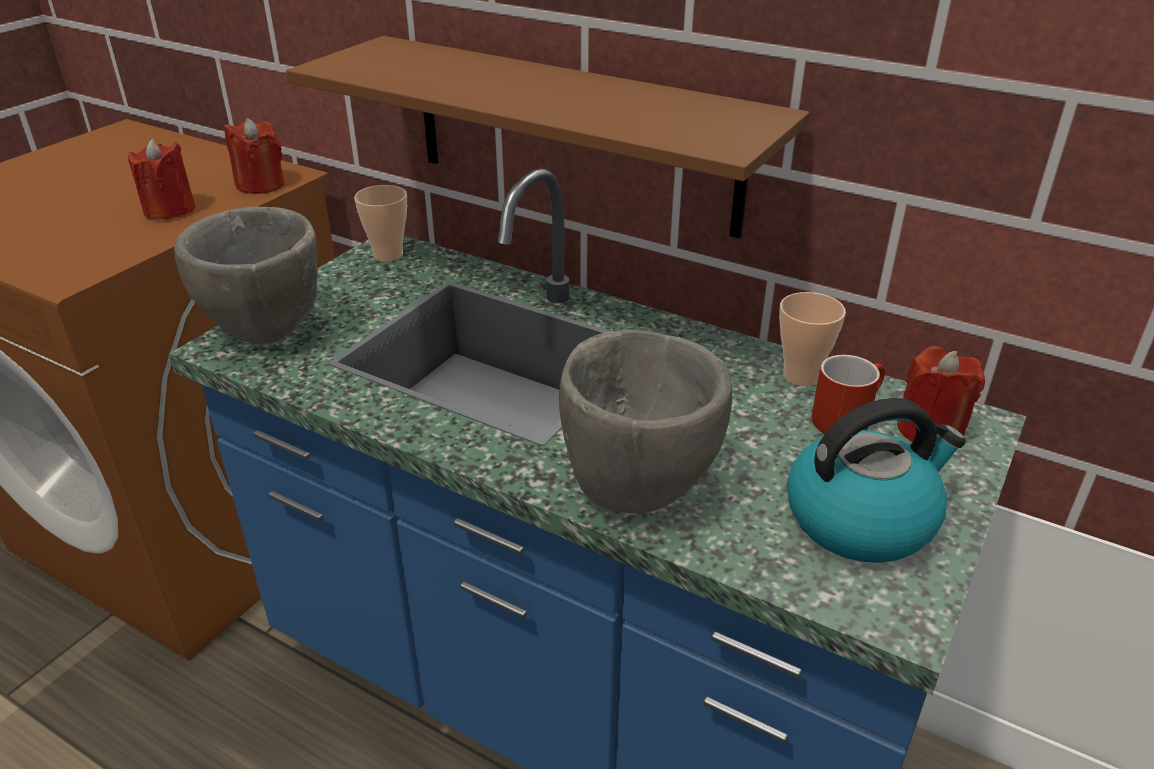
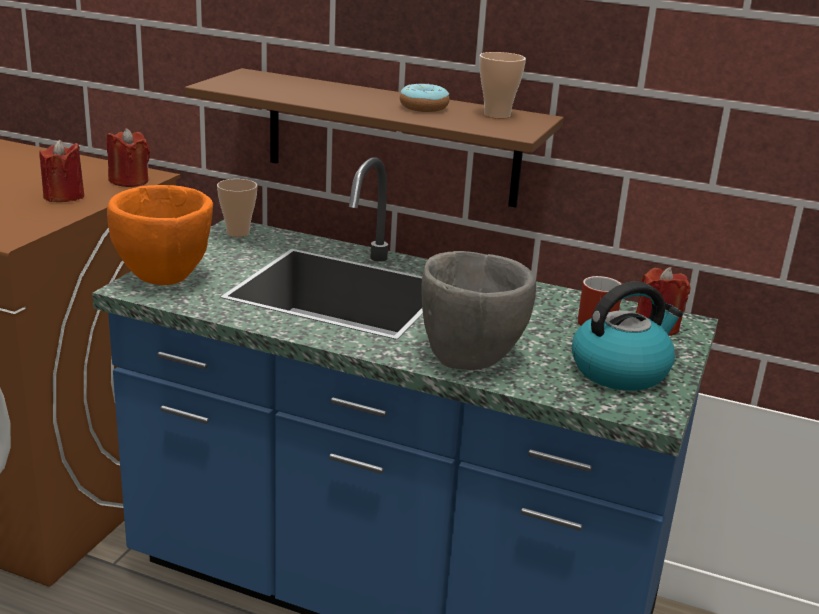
camera: 10 degrees left, 10 degrees down
(267, 332) = (164, 279): grey bowl -> orange bowl
(602, 99) = (423, 107): none -> donut
(801, 376) = (565, 300): cup -> cup (497, 115)

